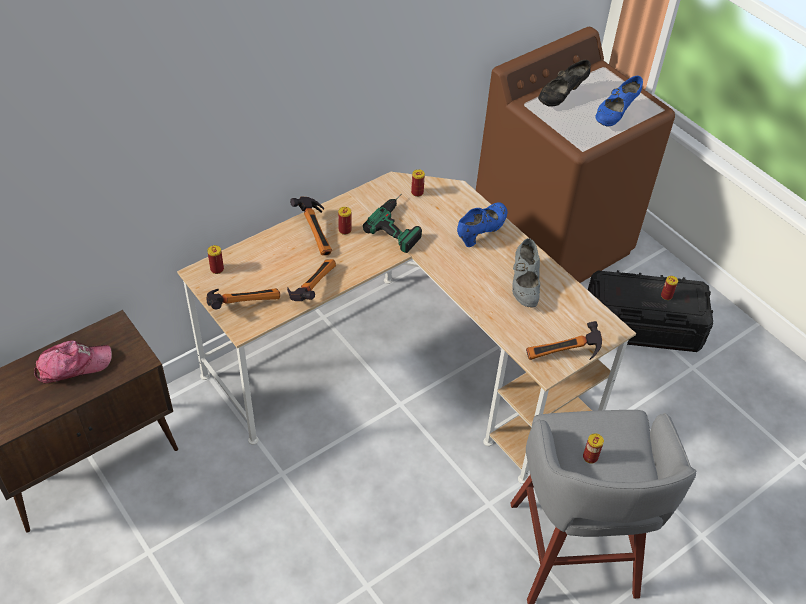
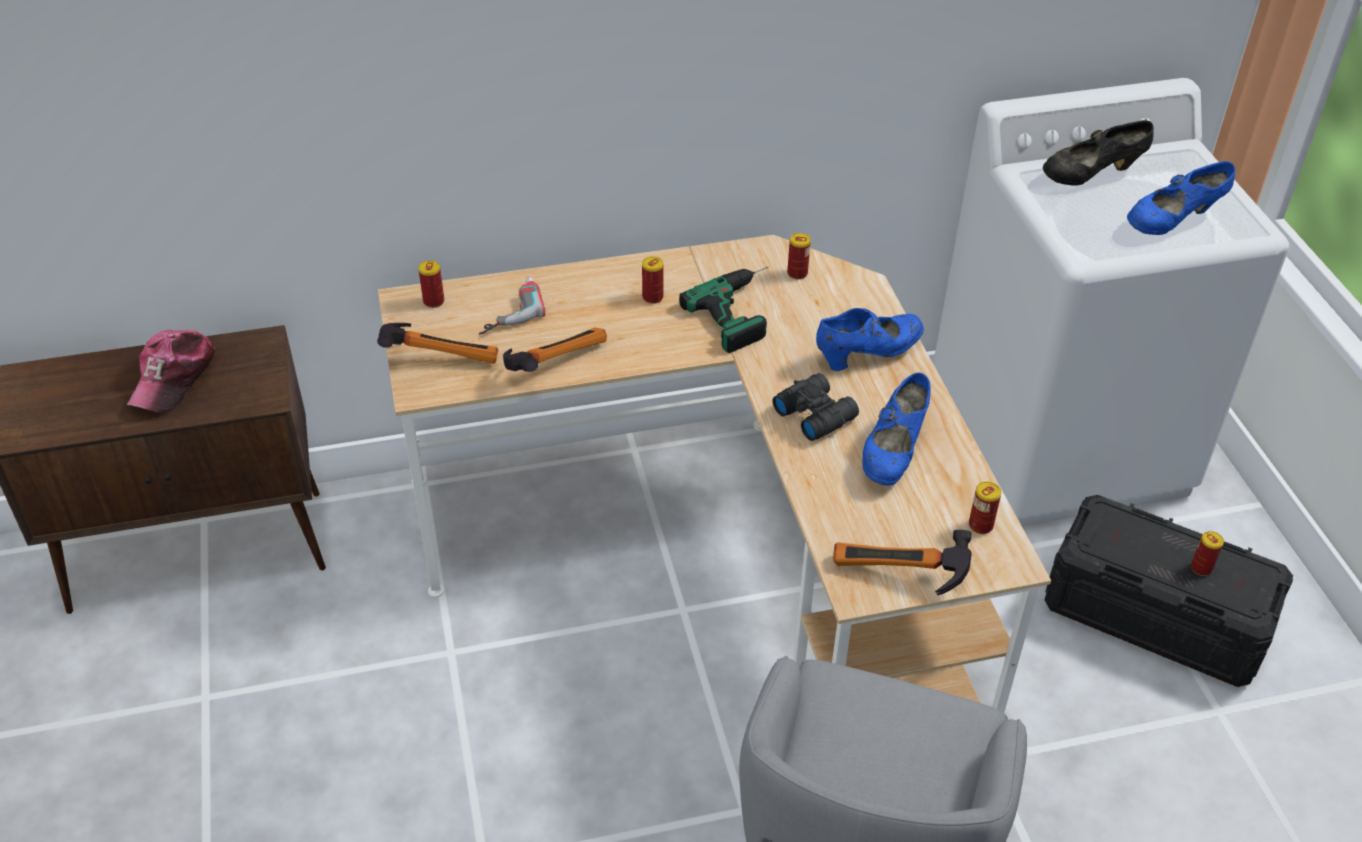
camera: 25 degrees right, 5 degrees down
(73, 365) = (173, 378): cap -> cap turned 105 degrees clockwise
(265, 262) = (508, 310): none -> power drill
(318, 233) = (610, 291): hammer -> none
(472, 275) = (815, 413): none -> black binoculars
(524, 286) = (893, 452): grey shoe -> blue shoe
(552, 241) = (1061, 441): brown washing machine -> white washing machine
(590, 457) = (855, 753): can -> can (980, 525)

